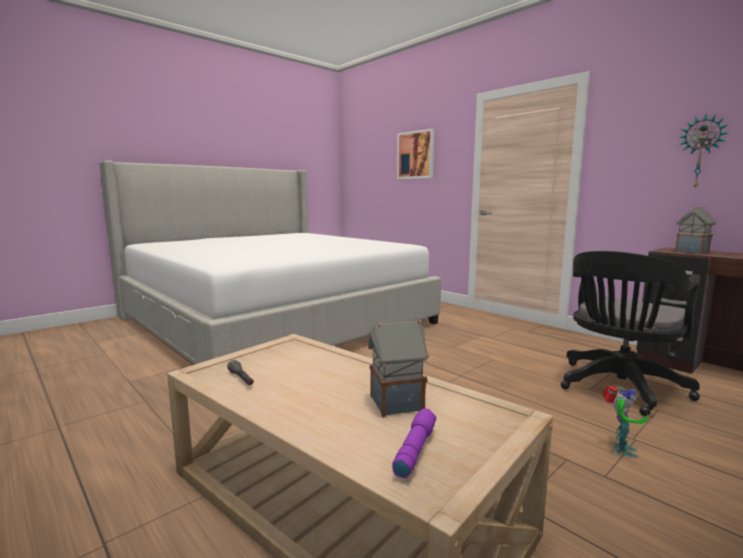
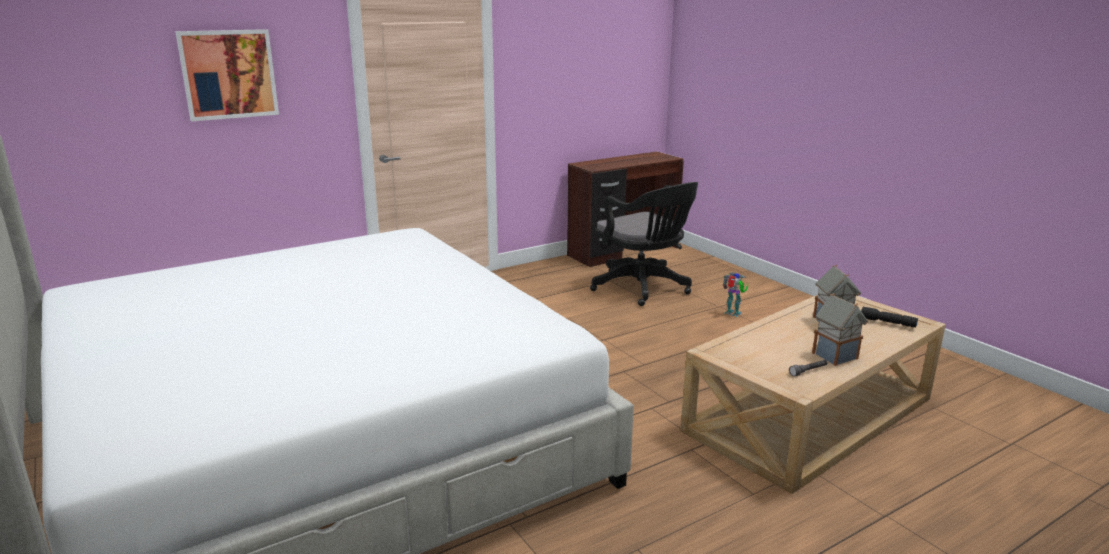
camera: 80 degrees left, 10 degrees up
(414, 449) = (886, 322): purple flashlight -> black flashlight
(691, 252) = (604, 164): toy house -> toy house (836, 356)
(701, 152) = (582, 77): wall clock -> none

